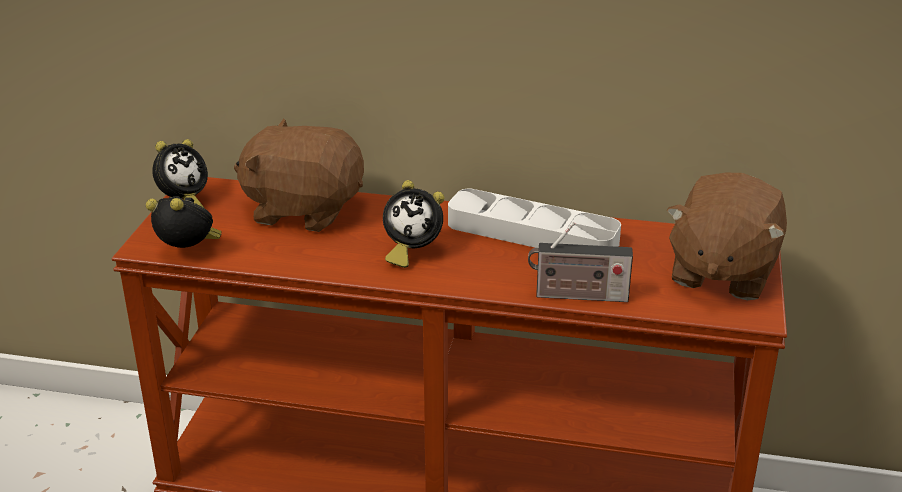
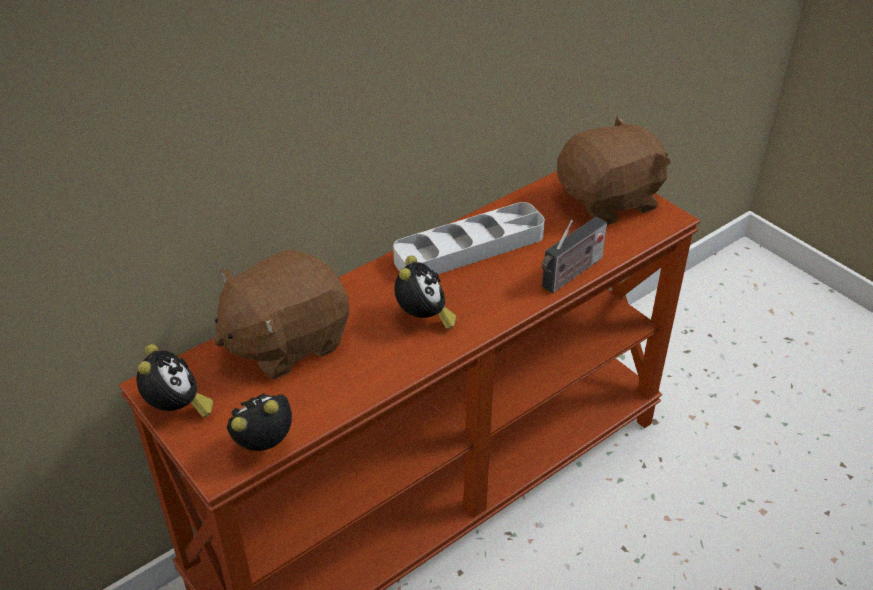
camera: 50 degrees left, 10 degrees up
(411, 252) = (423, 319): alarm clock -> alarm clock turned 45 degrees counterclockwise
(721, 272) = (610, 201): brown plush toy -> brown plush toy turned 90 degrees counterclockwise

